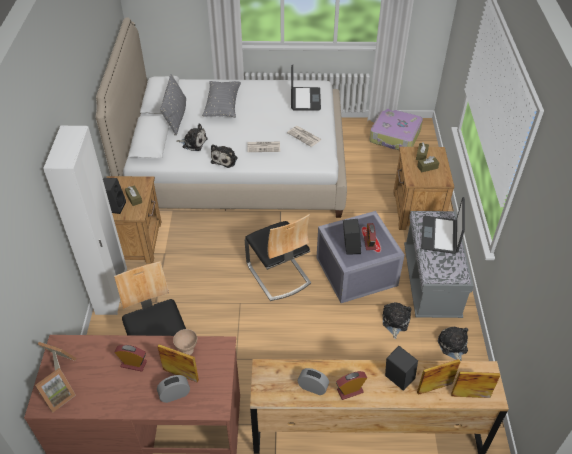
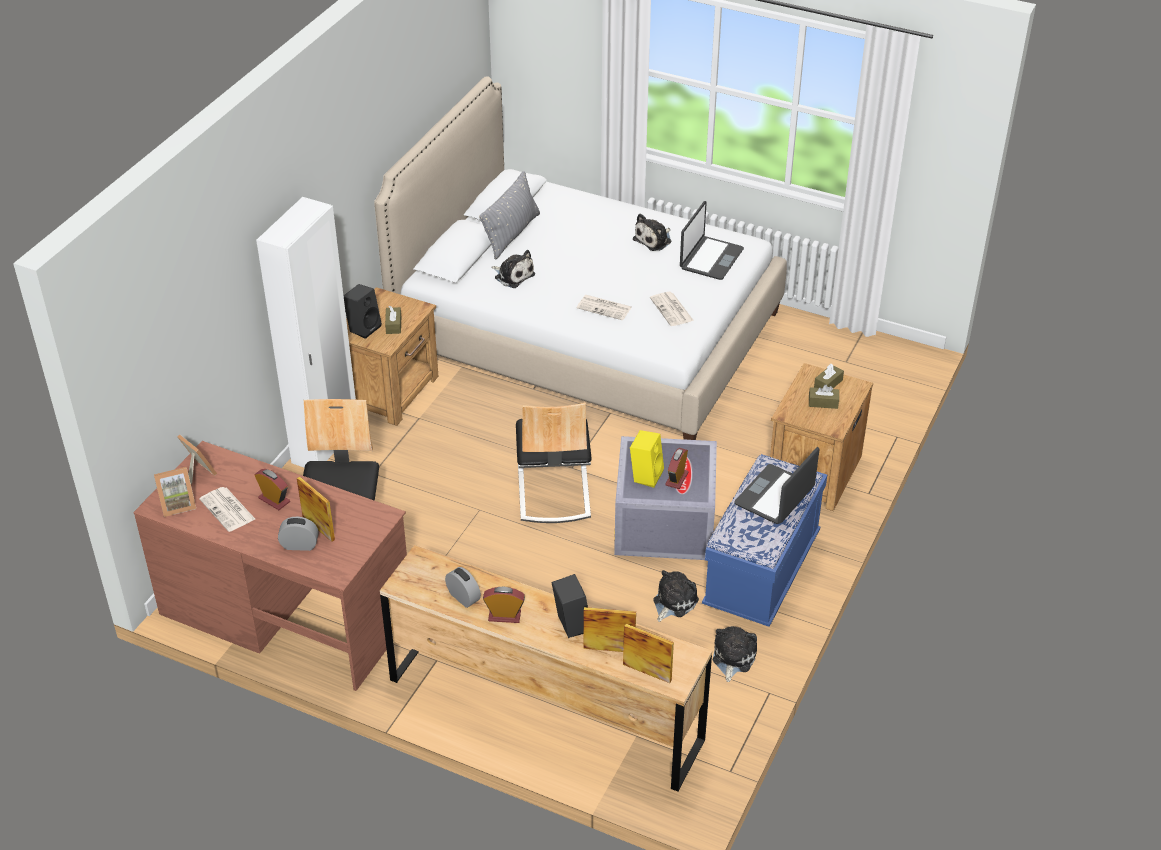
camera: 25 degrees right, 5 degrees down
(102, 386) = (228, 510): none -> newspaper
(187, 350) = (341, 506): beige bowl -> none
(222, 105) = (586, 236): grey pillow -> none
(225, 159) = (541, 309): plush toy -> plush toy (654, 240)
(350, 247) = (645, 475): black speaker -> yellow speaker
(395, 136) = (859, 360): suitcase -> none
(431, 283) = (761, 572): grey bench -> blue bench

